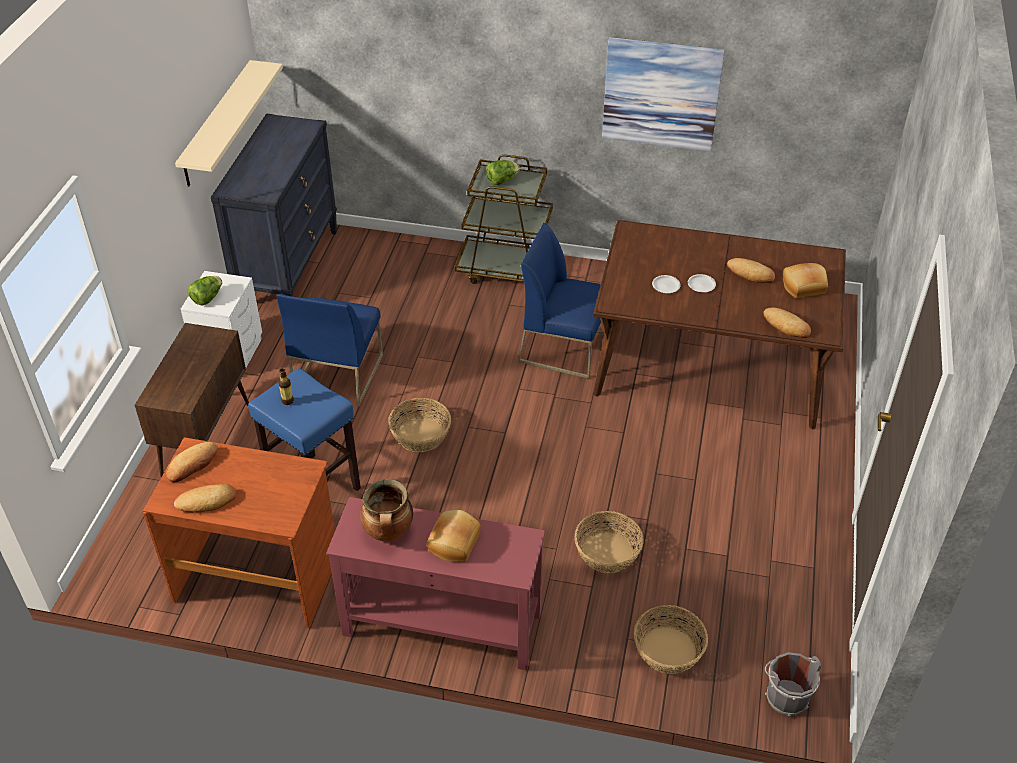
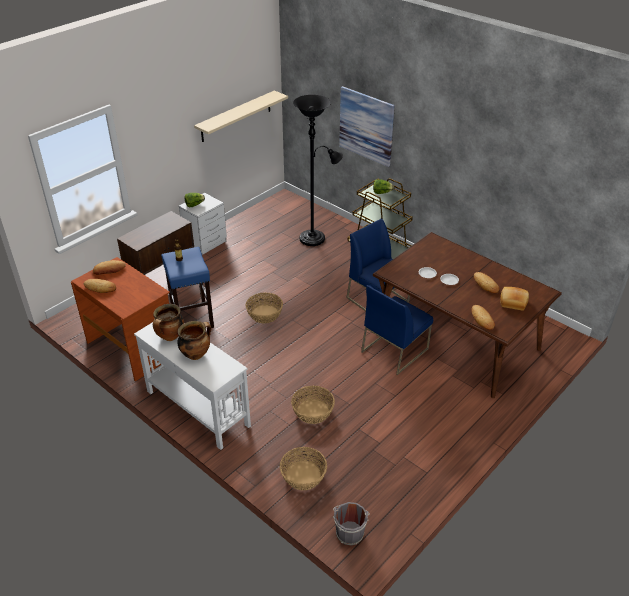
camera: 30 degrees right, 5 degrees down
(288, 268) = (266, 212): black dresser -> none
(337, 374) = (248, 270): blue chair -> blue chair (394, 350)
(398, 283) = (315, 238): none -> black floor lamp
(441, 624) = (197, 408): red console table -> white console table
(453, 542) = (196, 354): bread -> cooking pot
(661, 94) = (479, 161): picture -> picture (366, 126)

